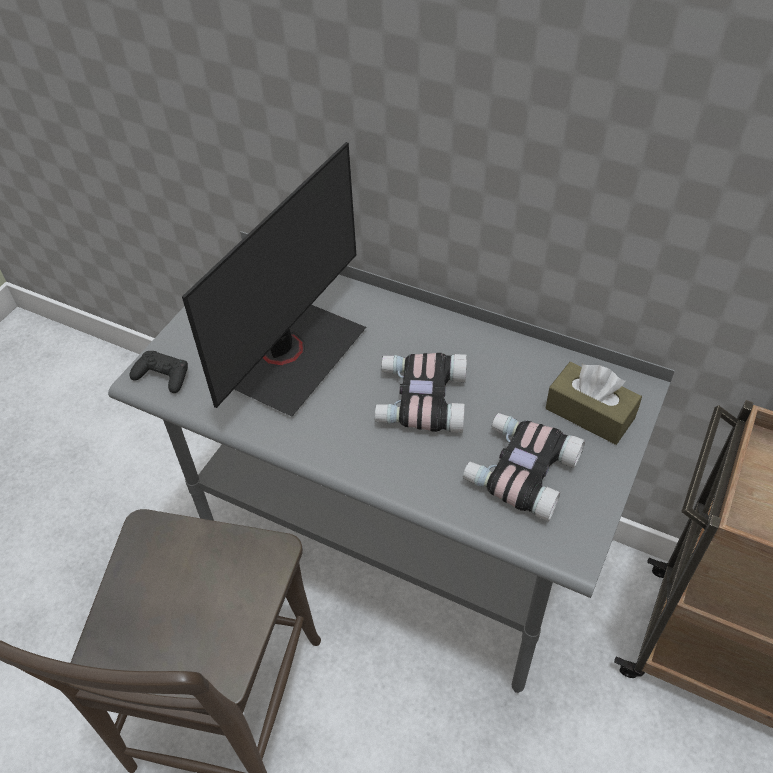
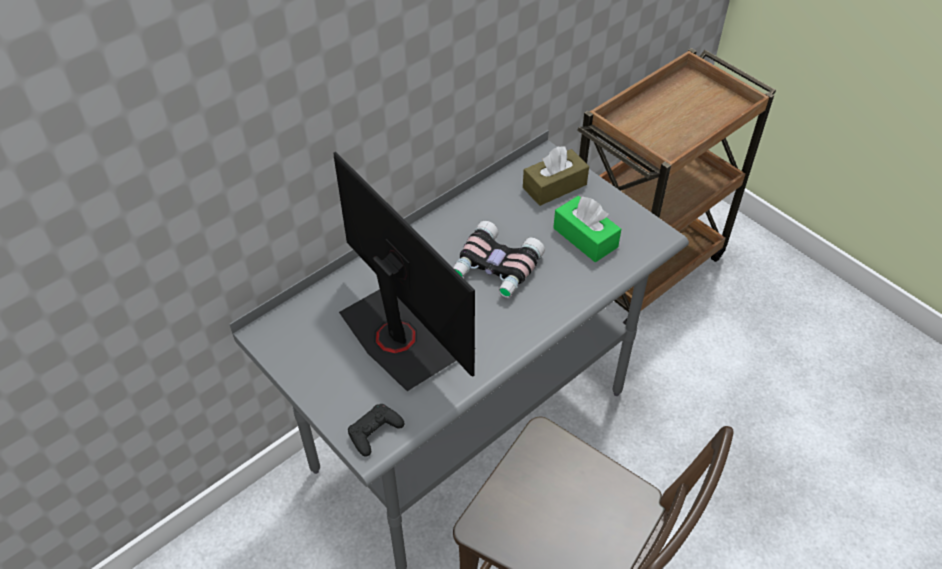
camera: 70 degrees left, 0 degrees up
(520, 470) = (585, 237): binoculars -> green tissue box

